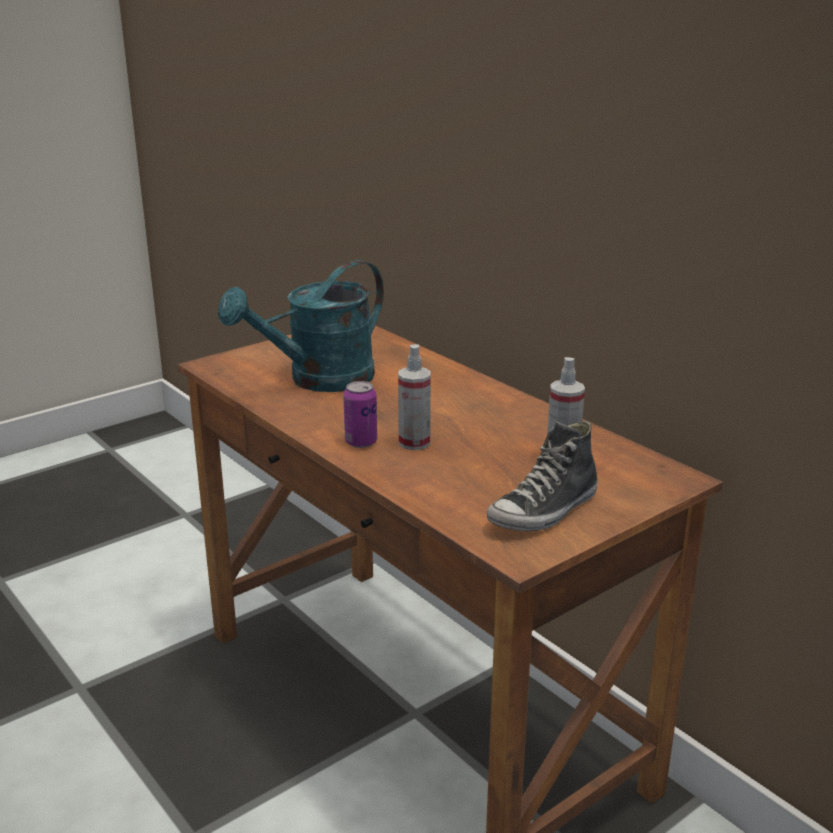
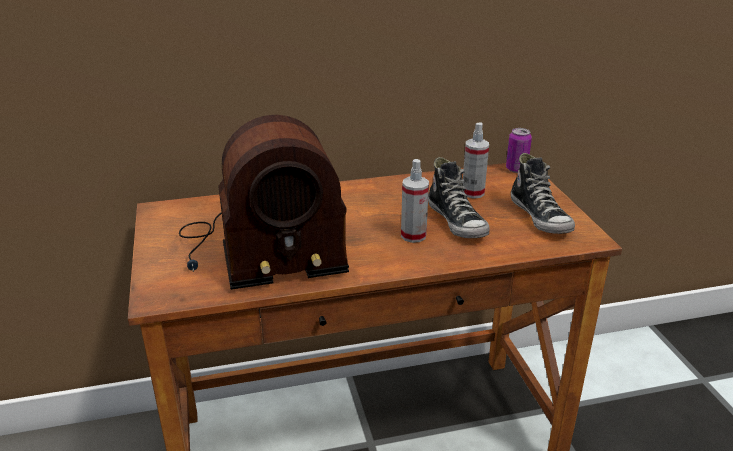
camera: 65 degrees left, 5 degrees up
(319, 380) = (260, 249): turquoise watering can -> radio
(361, 442) = (396, 256): can -> can (516, 169)
(473, 461) = (457, 221): none -> shoe

